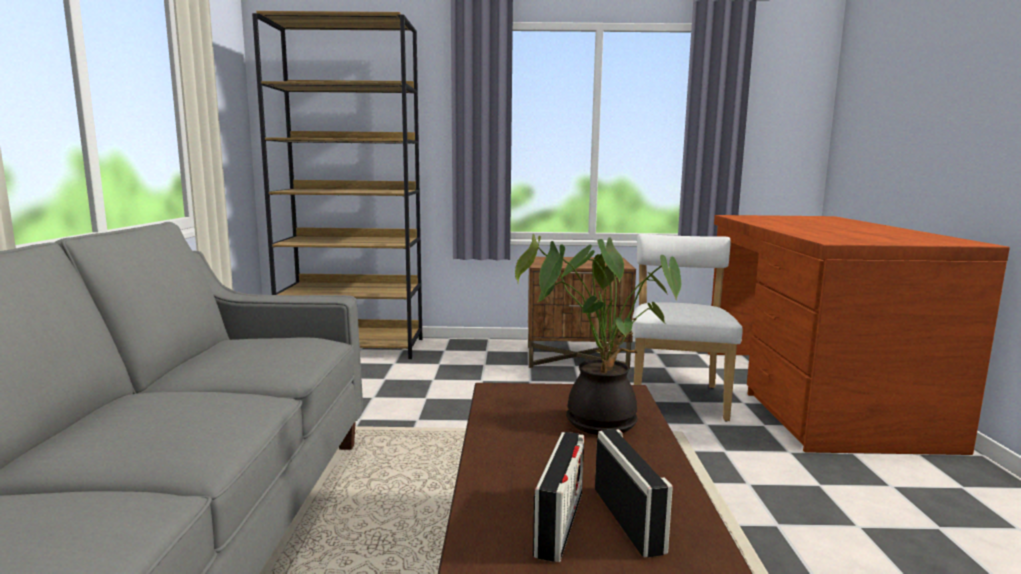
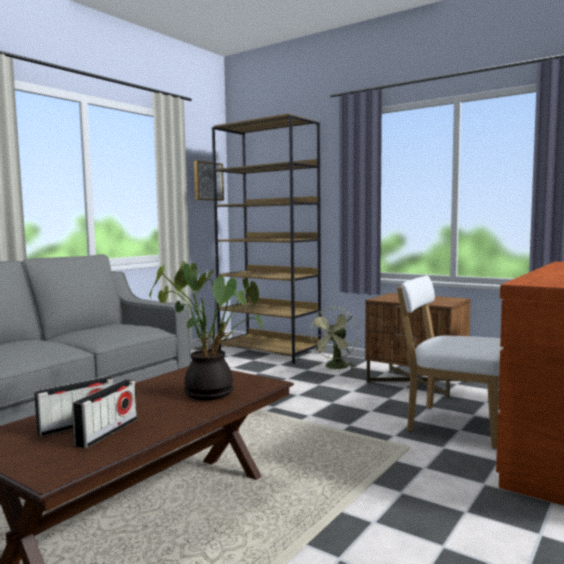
camera: 35 degrees right, 5 degrees down
(229, 99) = (207, 181): none -> picture
(468, 355) = (335, 368): none -> green fan
(676, 397) = (453, 424): white chair -> white chair turned 105 degrees counterclockwise

